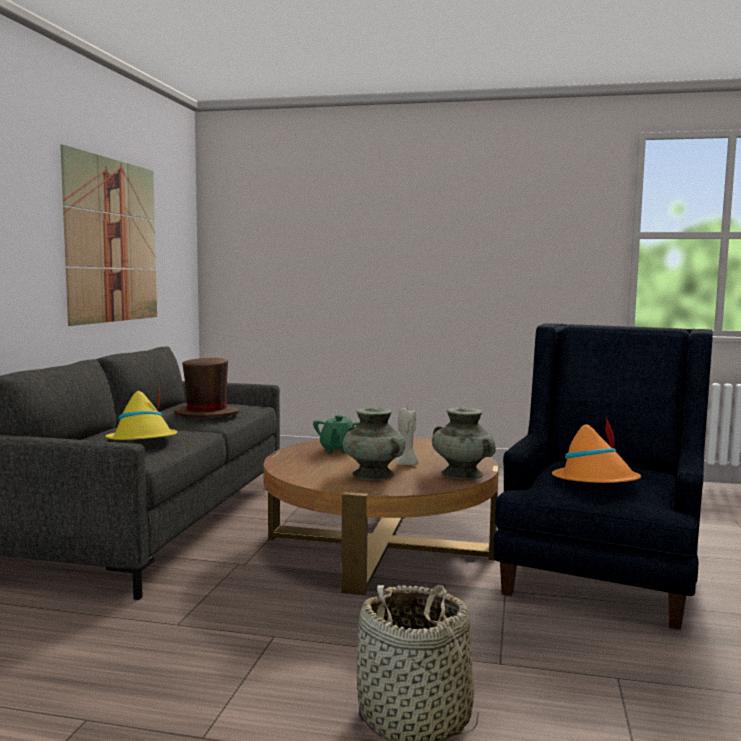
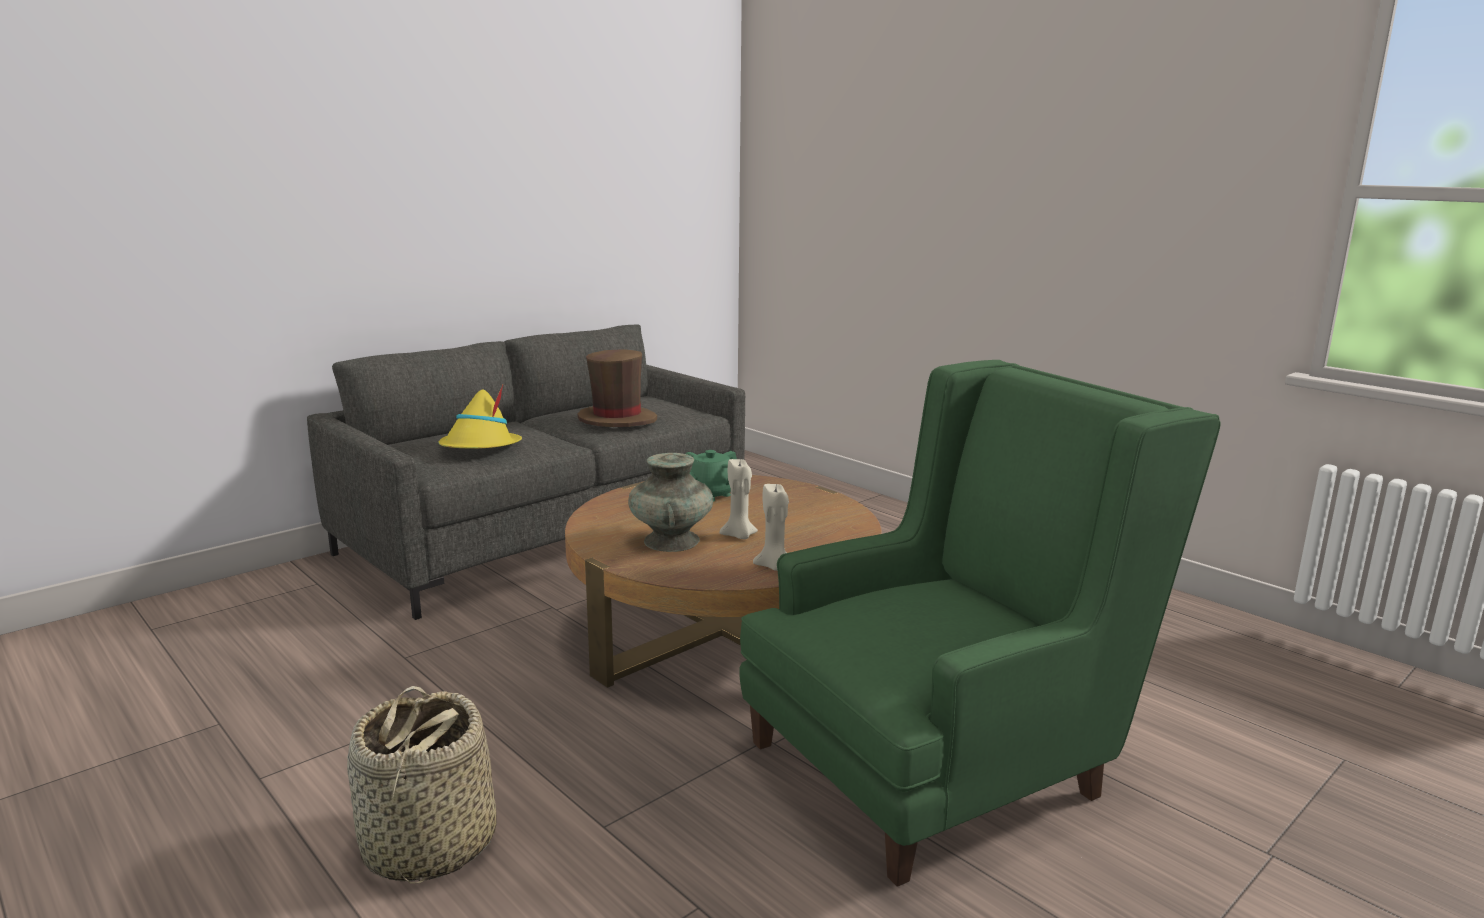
camera: 35 degrees right, 10 degrees up
(113, 241) = (569, 194): picture -> none
(461, 473) = (774, 566): turquoise vase -> beige candle
(596, 482) = (864, 631): orange hat -> none
(601, 570) = (943, 760): blue armchair -> green armchair

